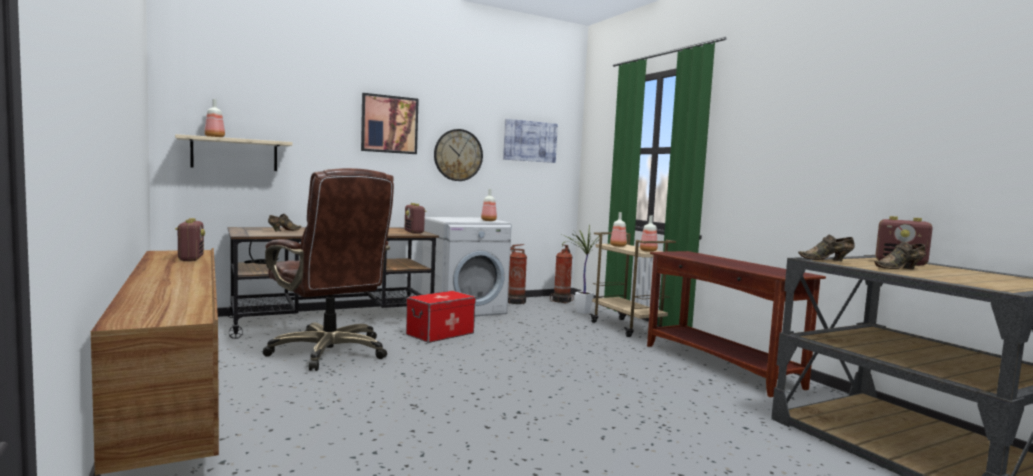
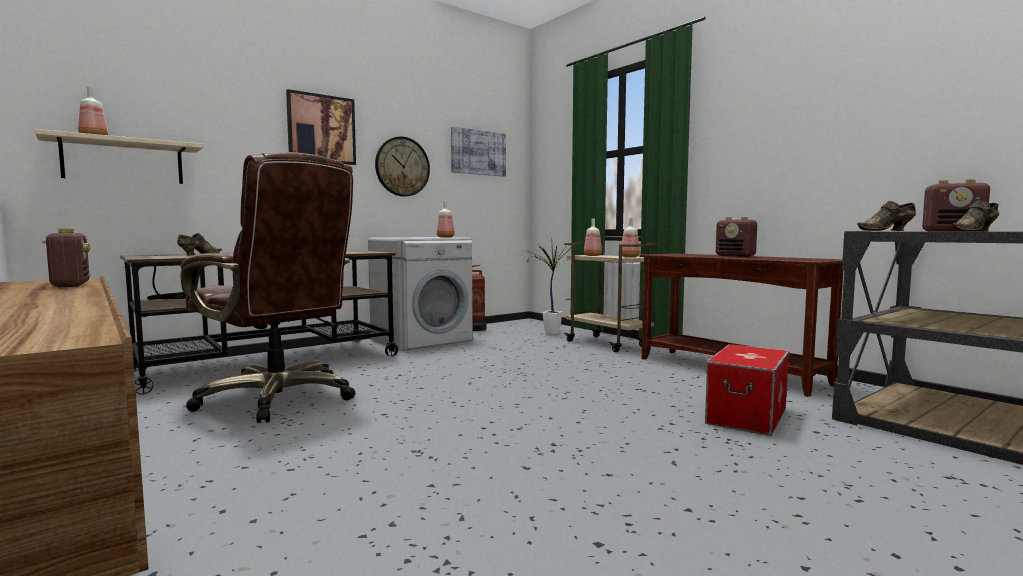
camera: 10 degrees left, 0 degrees up
(414, 232) = (363, 252): radio -> radio (735, 256)
(440, 333) = (408, 366): storage box -> storage box (746, 415)
(562, 301) = (523, 324): fire extinguisher -> none

